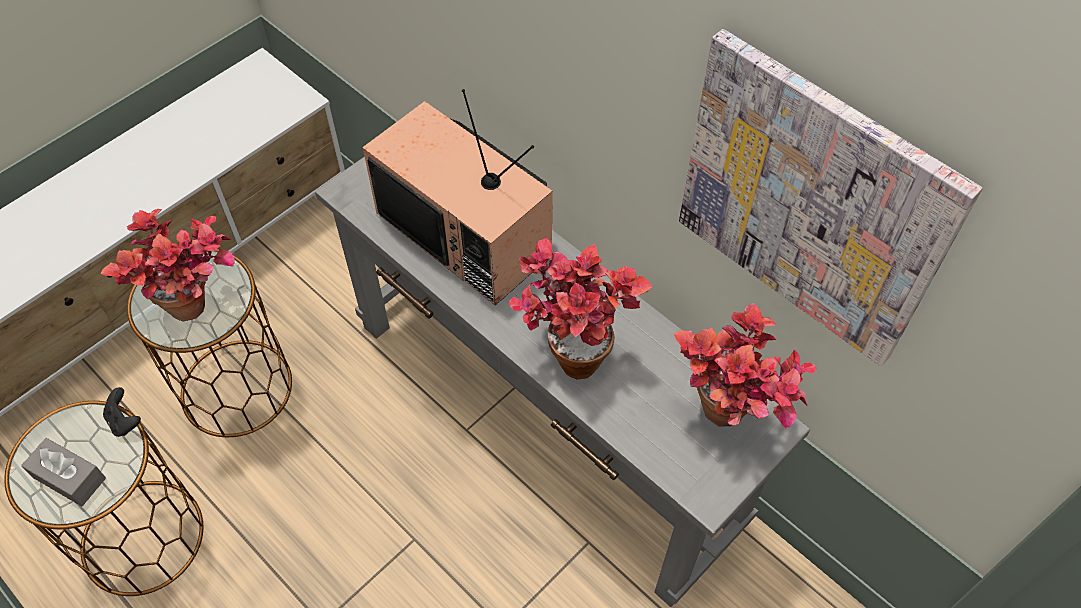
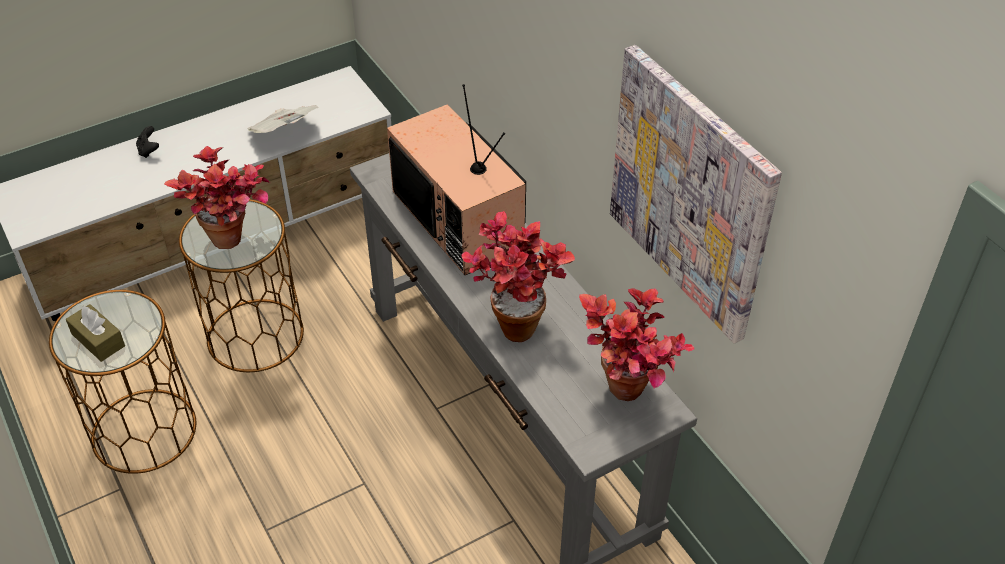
camera: 15 degrees right, 10 degrees down
(69, 478) = (98, 340): grey tissue box -> brown tissue box
(125, 421) = (152, 310): black game controller -> black game controller (149, 151)
(212, 150) = (285, 134): none -> newspaper

